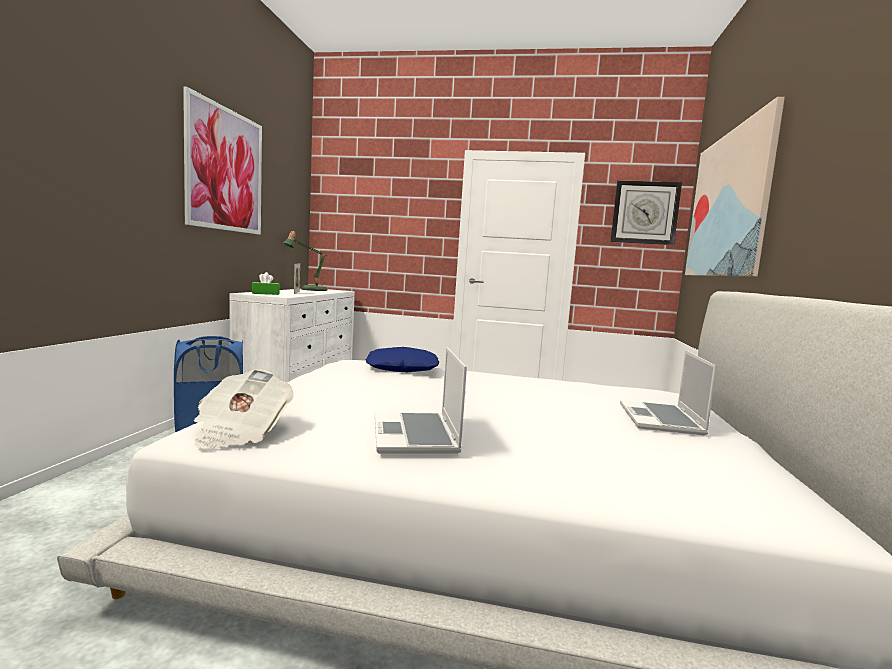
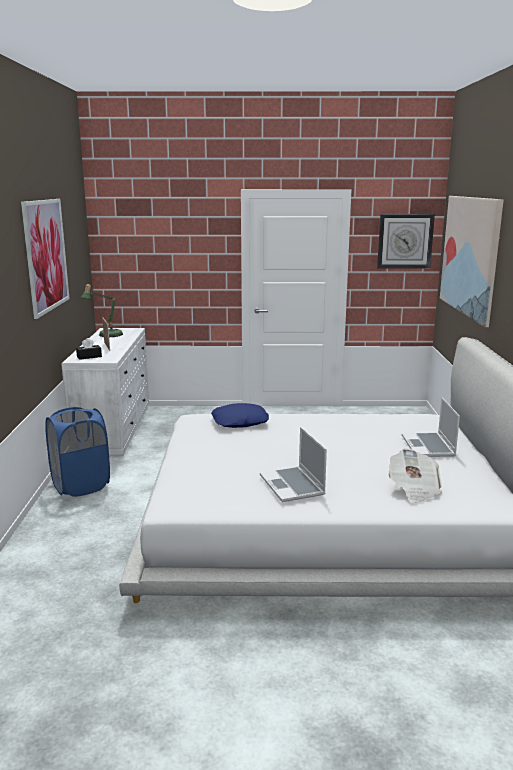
camera: 10 degrees left, 10 degrees up
(240, 433) = (192, 500): newspaper -> newspaper (414, 489)
(265, 293) = (89, 356): green tissue box -> black tissue box

